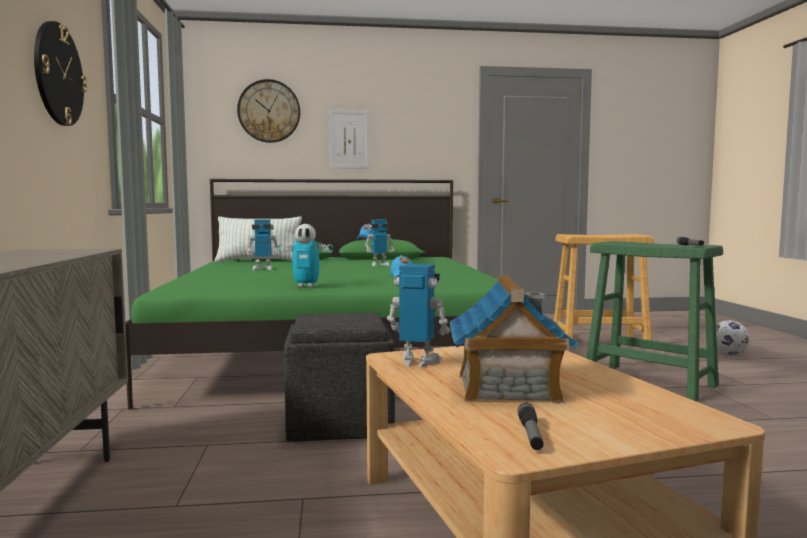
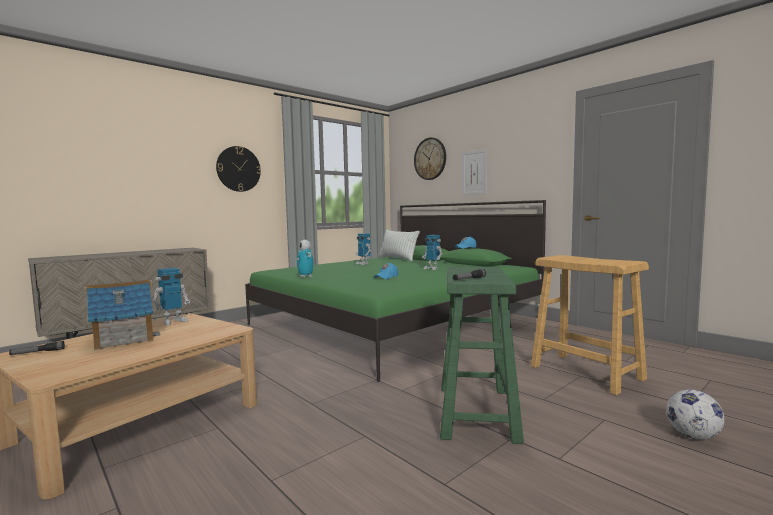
camera: 55 degrees right, 0 degrees up
(341, 422) = (266, 355): grey ottoman -> none
(418, 362) = (173, 321): toy robot -> toy robot turned 60 degrees clockwise

